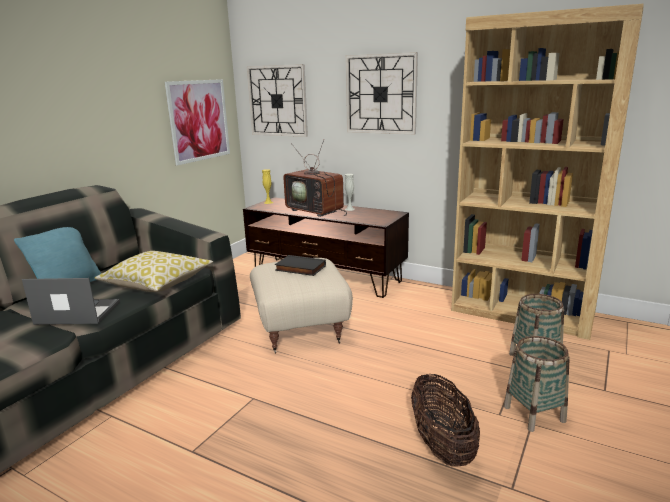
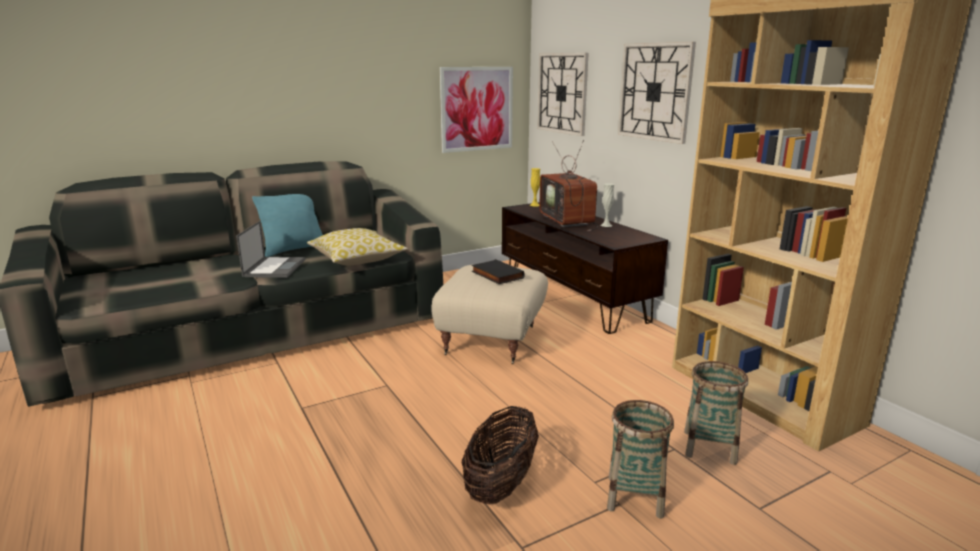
camera: 30 degrees right, 0 degrees up
(77, 313) = (275, 267): laptop -> laptop turned 60 degrees clockwise

